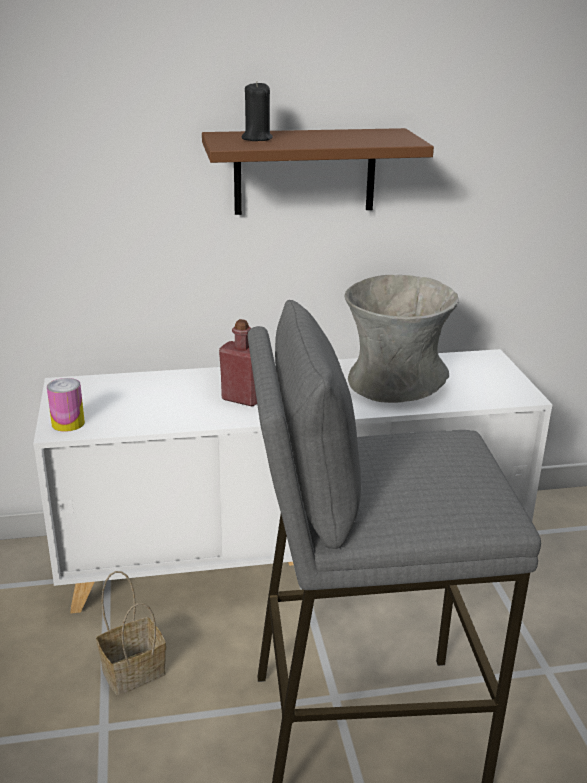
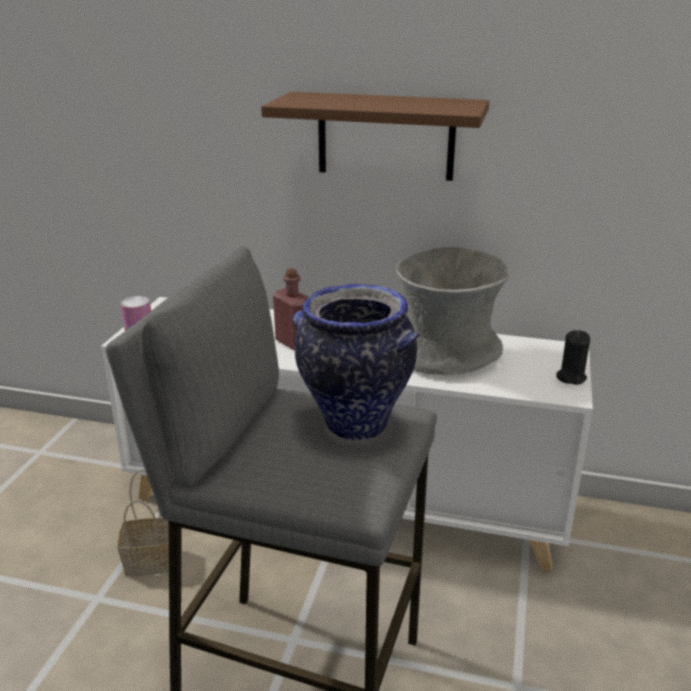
camera: 25 degrees right, 0 degrees up
(256, 138) = (323, 99): black candle -> black candle (571, 377)
(433, 456) = (354, 425): none -> vase

